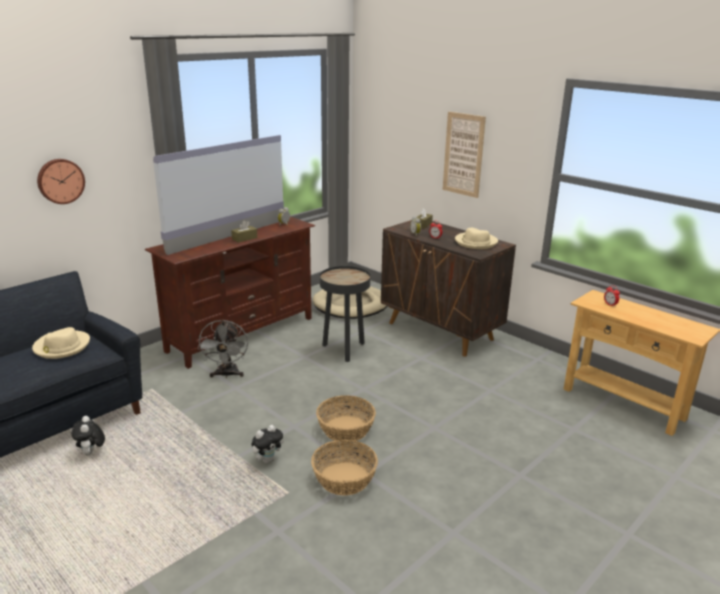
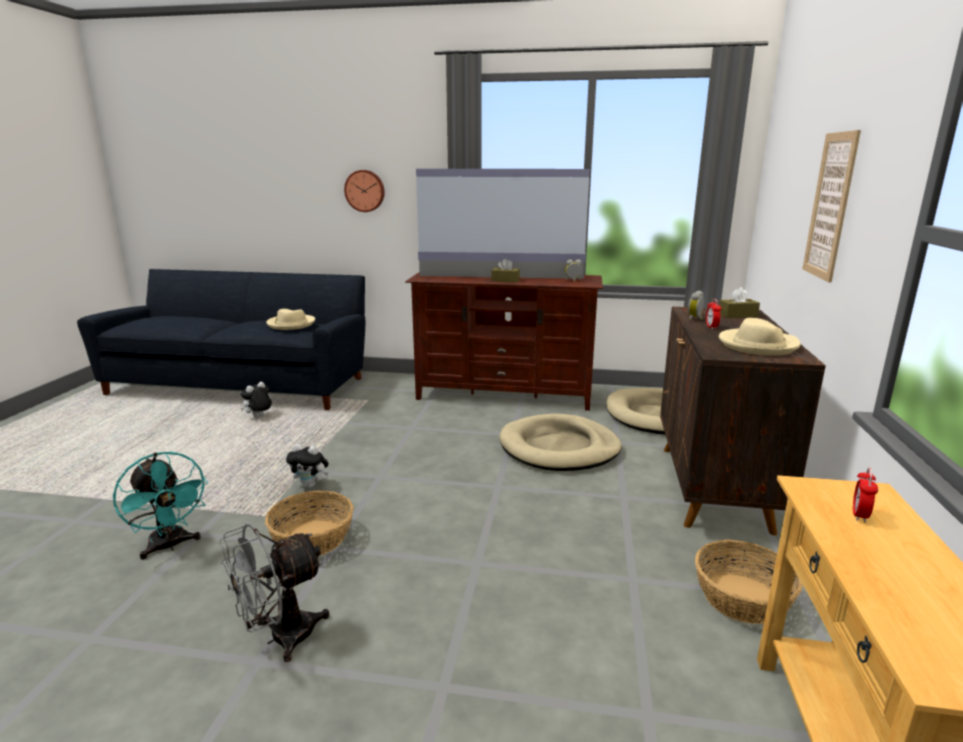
camera: 55 degrees right, 5 degrees down
(227, 375) = (427, 416): grey fan -> grey fan (280, 638)
(280, 549) = (170, 546): none -> turquoise fan
(344, 350) = (559, 448): black side table -> beige dog bed
(345, 429) = (406, 505): basket -> basket (742, 597)

